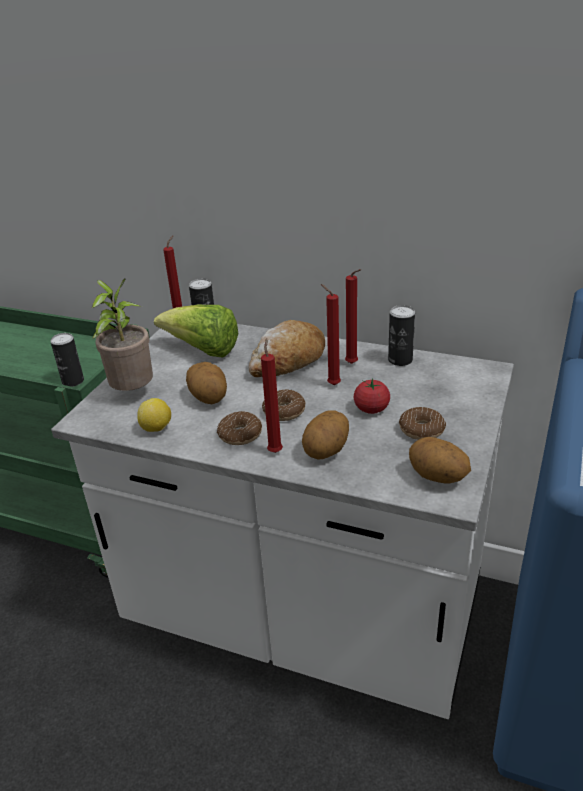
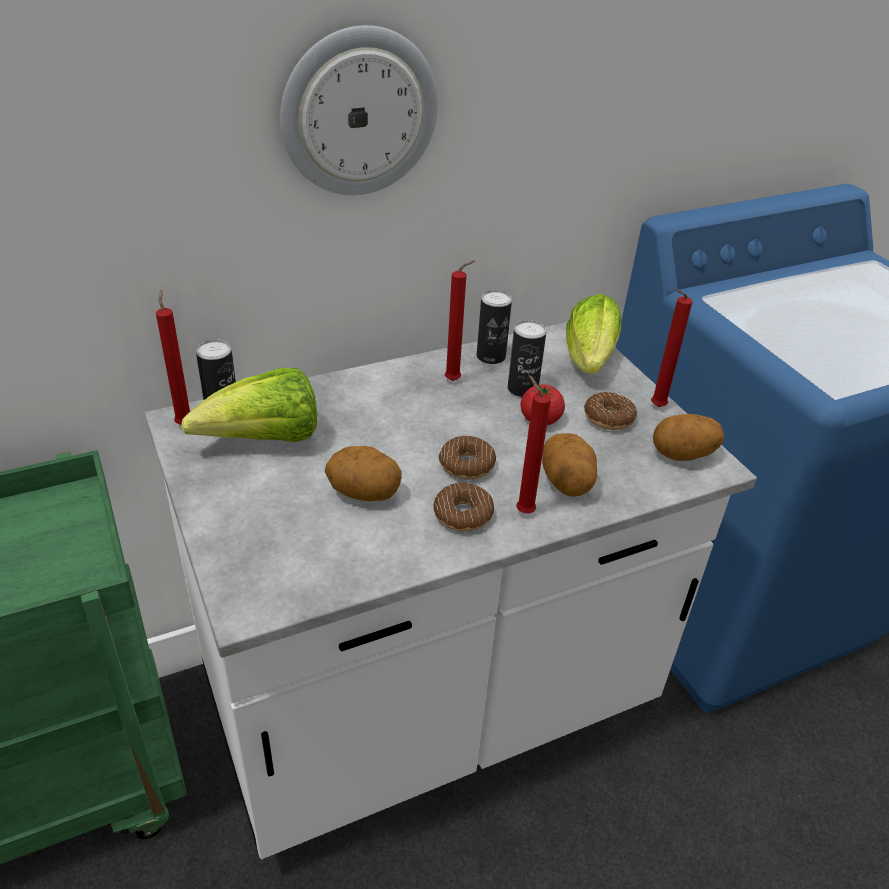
camera: 50 degrees left, 5 degrees up
(73, 381) = (59, 579): can -> can (522, 389)
(133, 393) = (259, 537): potted plant -> none
(157, 429) = (362, 562): lemon -> none
(287, 361) = (385, 408): bread -> none
(315, 146) = (359, 113): none -> wall clock
(332, 384) = (467, 412): red candle -> red candle (655, 407)
(469, 390) = (589, 360): none -> lettuce

